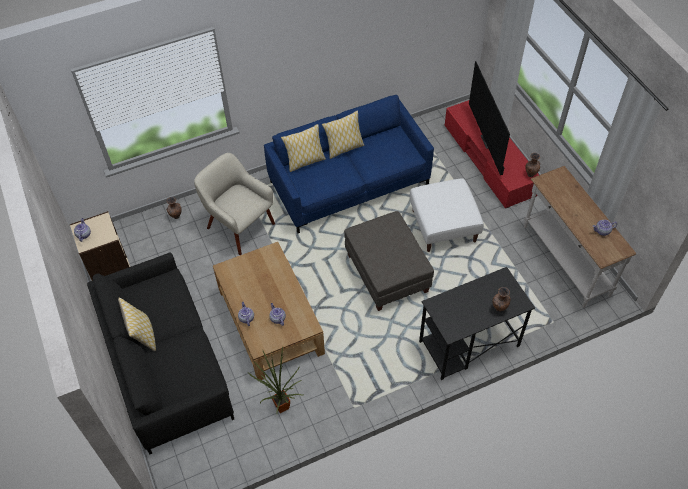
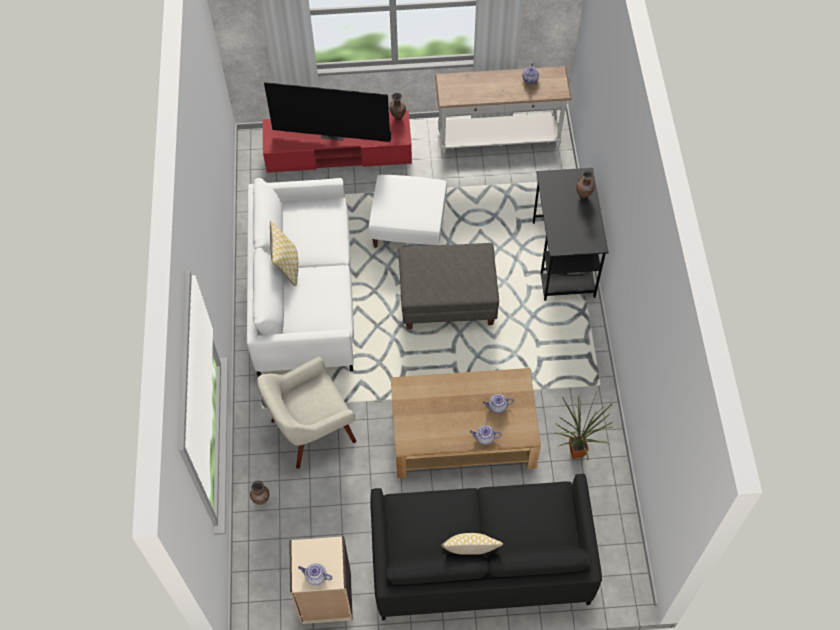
camera: 70 degrees left, 5 degrees up
(305, 162) = (287, 313): pillow -> none
(349, 184) = (304, 295): blue sofa -> white sofa

